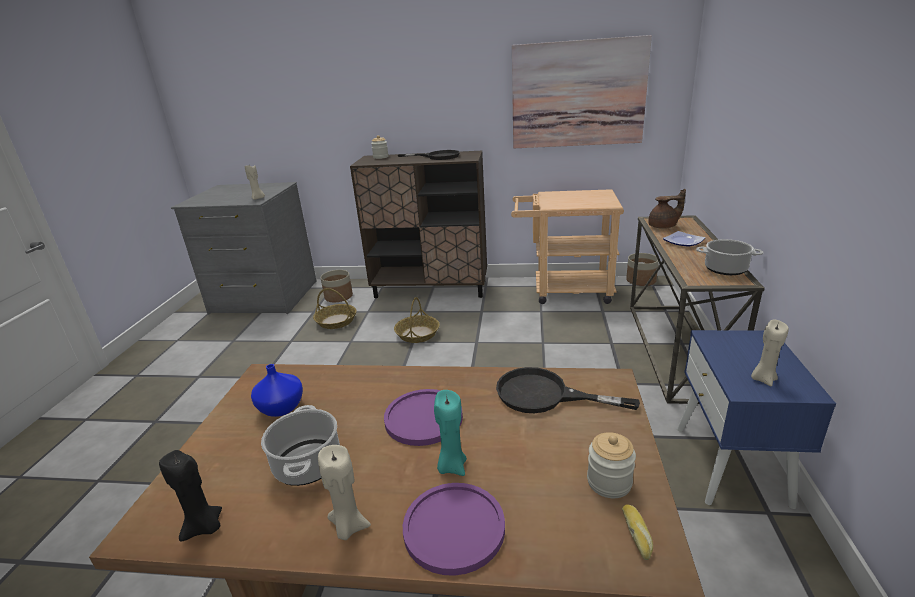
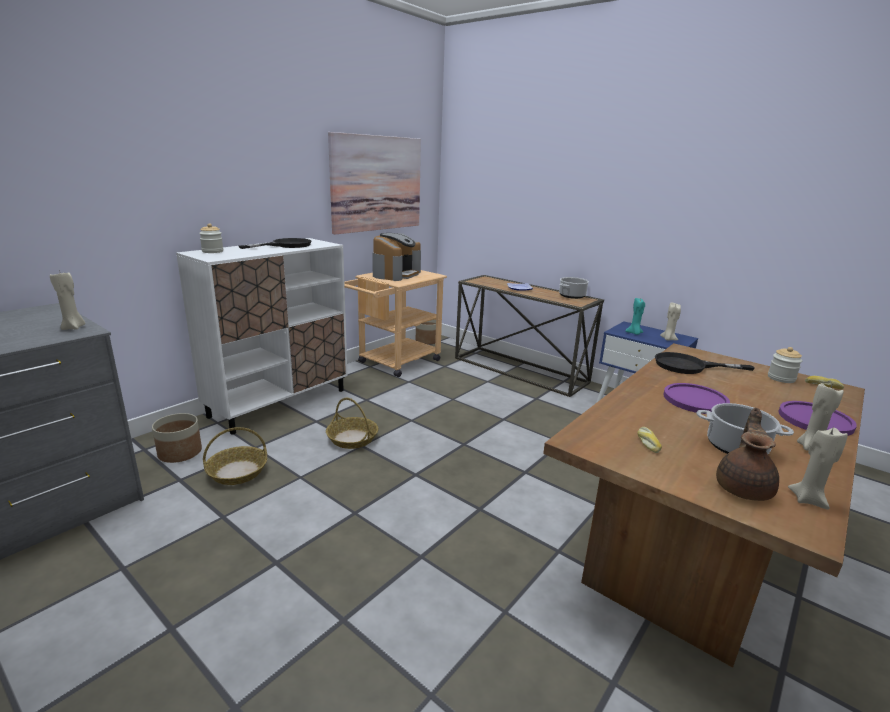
camera: 60 degrees left, 5 degrees down
(204, 527) = (808, 499): black candle -> beige candle
(281, 408) = (647, 443): blue vase -> bread
(431, 289) = (279, 403): brown cabinet -> white cabinet
(451, 466) = (755, 406): turquoise candle -> turquoise candle (634, 333)
(545, 395) = (689, 366): black frying pan -> black frying pan turned 45 degrees clockwise
(575, 196) = (396, 274): none -> coffee machine
(663, 226) = (488, 283): brown teapot -> brown teapot (743, 487)

